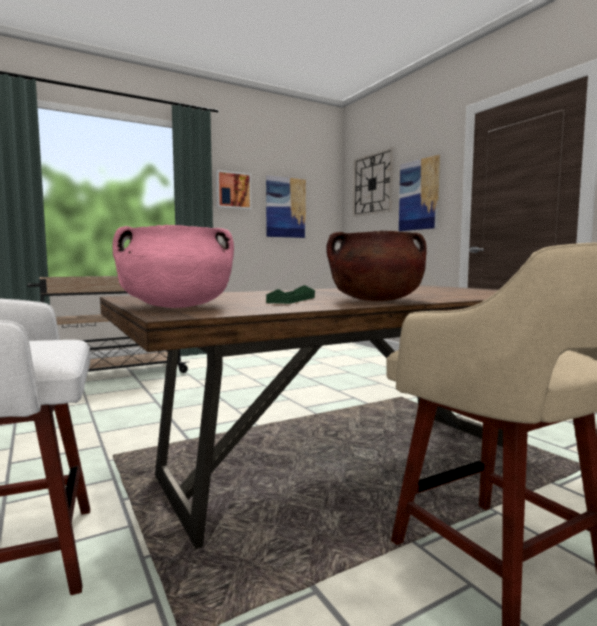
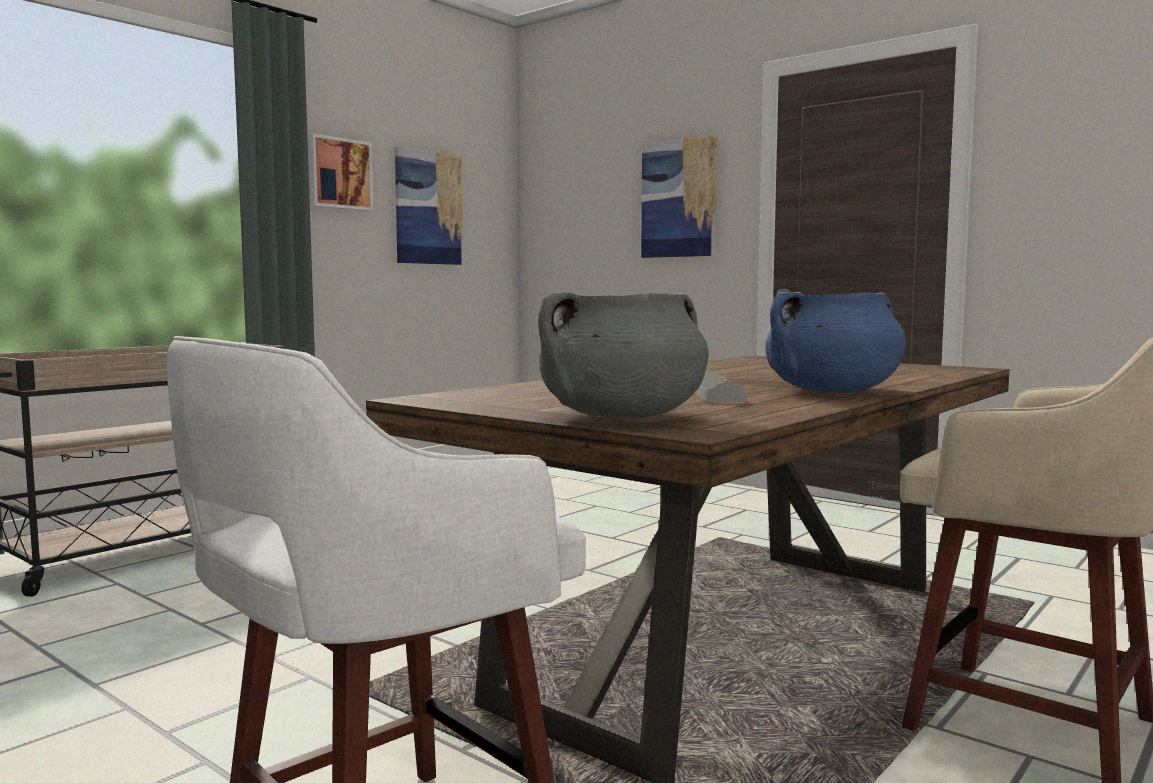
camera: 20 degrees left, 0 degrees up
(176, 307) = (622, 416): pink cooking pot -> grey cooking pot
(292, 300) = (716, 395): green tray -> grey tray
(373, 184) = (585, 172): wall clock -> none
(376, 300) = (832, 391): brown cooking pot -> blue cooking pot

